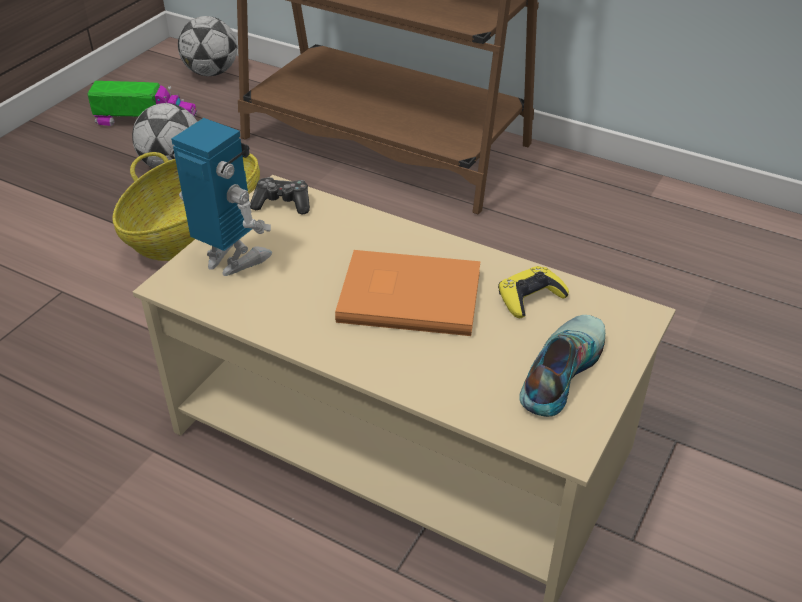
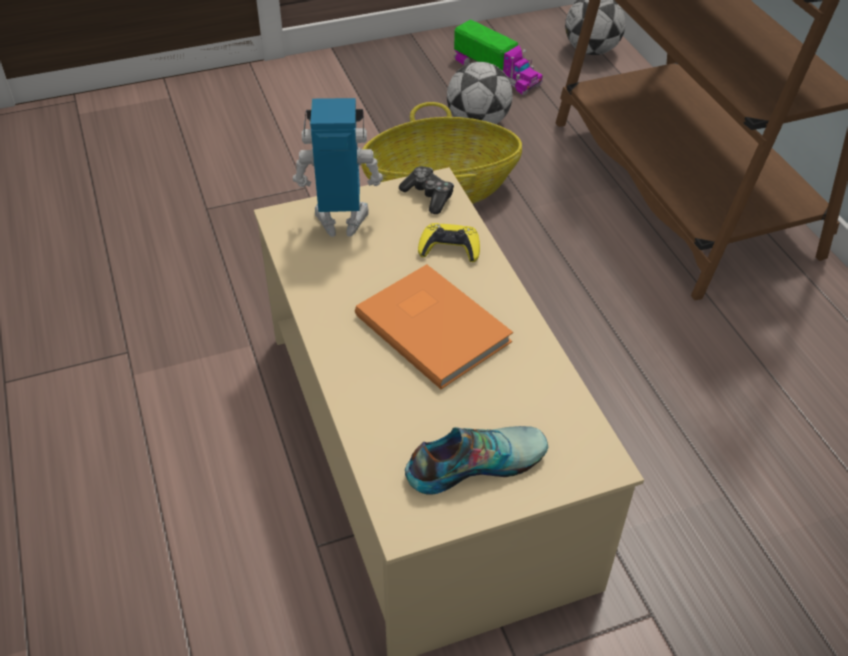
camera: 40 degrees right, 5 degrees up
(231, 260) = (341, 222): toy robot -> toy robot turned 75 degrees counterclockwise
(530, 297) = (527, 388): yellow game controller -> yellow game controller (449, 248)

